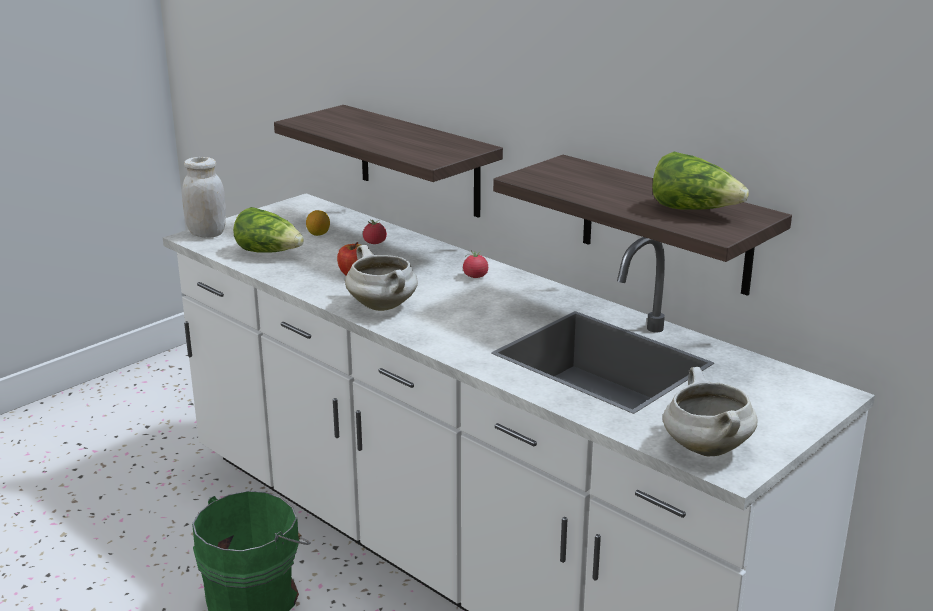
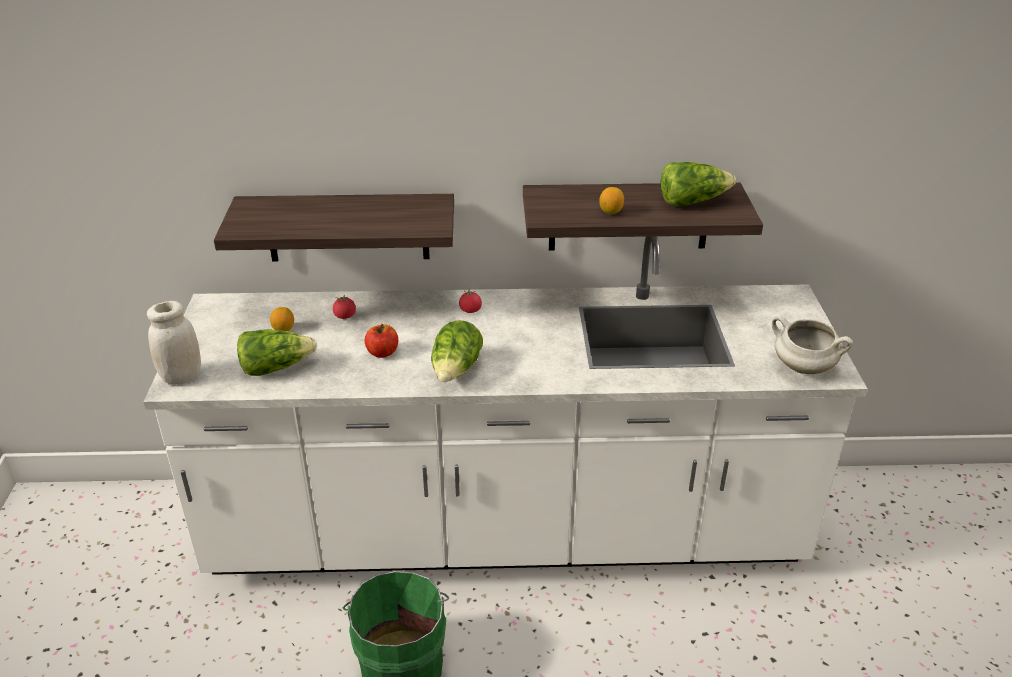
camera: 45 degrees left, 10 degrees up
(383, 306) = (456, 370): white cooking pot -> lettuce
(592, 191) = (610, 212): none -> lemon

